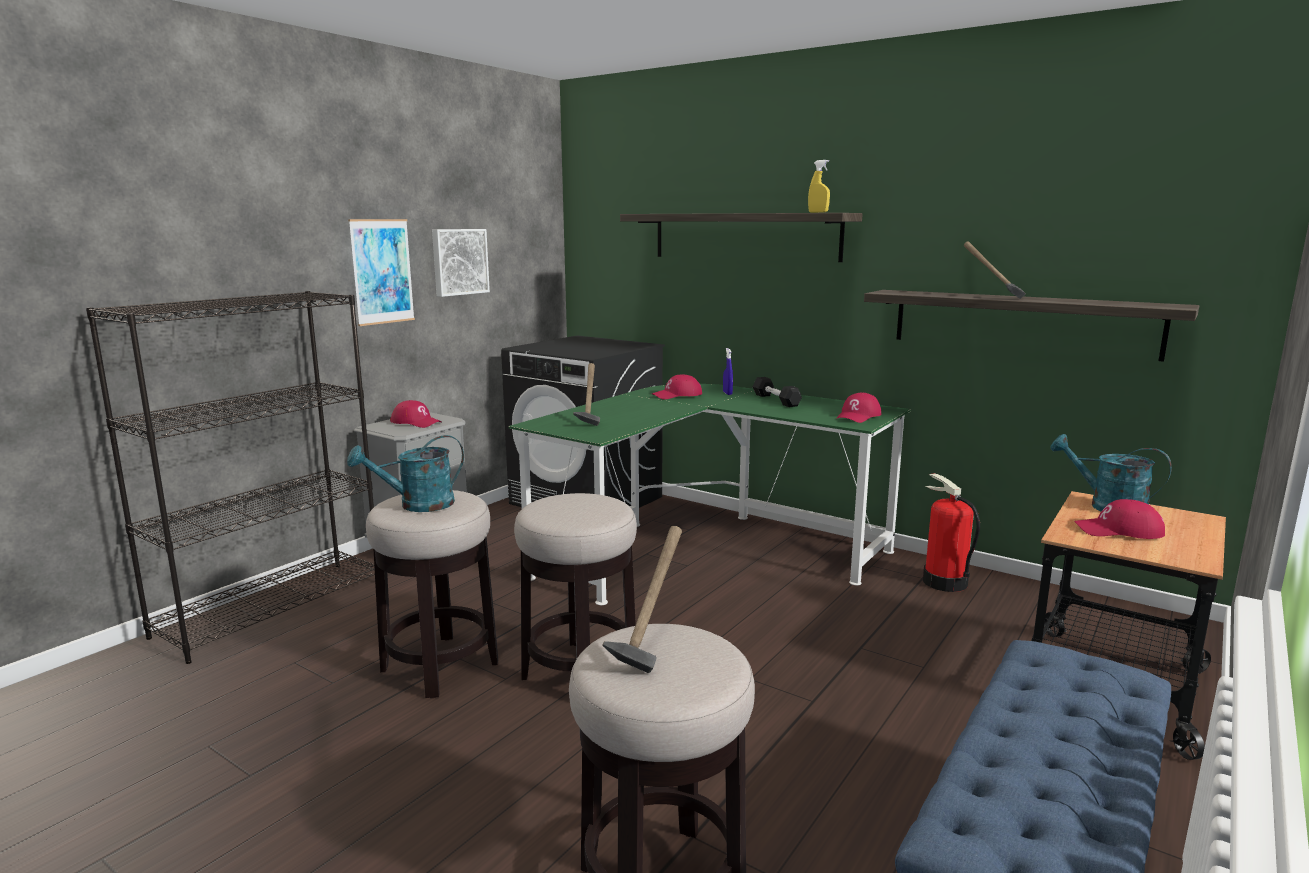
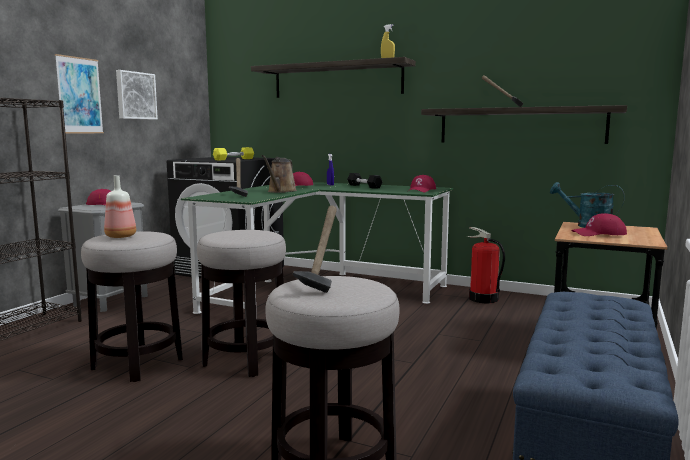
camera: 10 degrees left, 5 degrees down
(417, 505) = (121, 236): turquoise watering can -> bottle
(592, 350) = (234, 159): none -> yellow dumbbell
(650, 411) = (280, 191): none -> brown watering can

